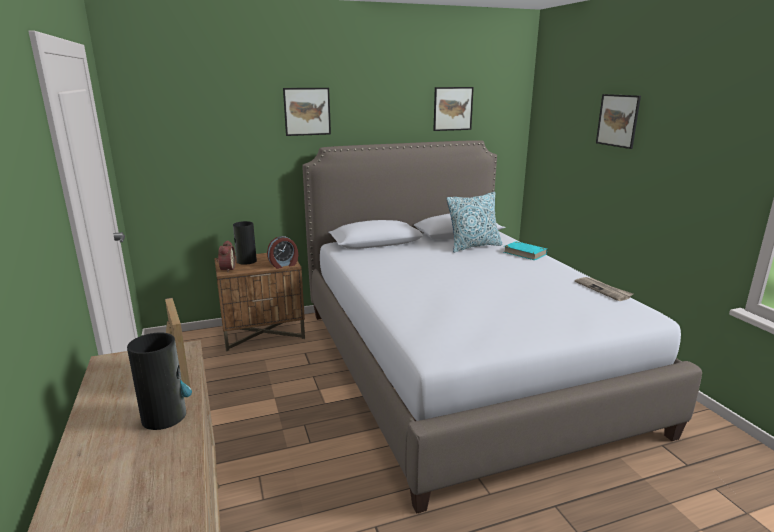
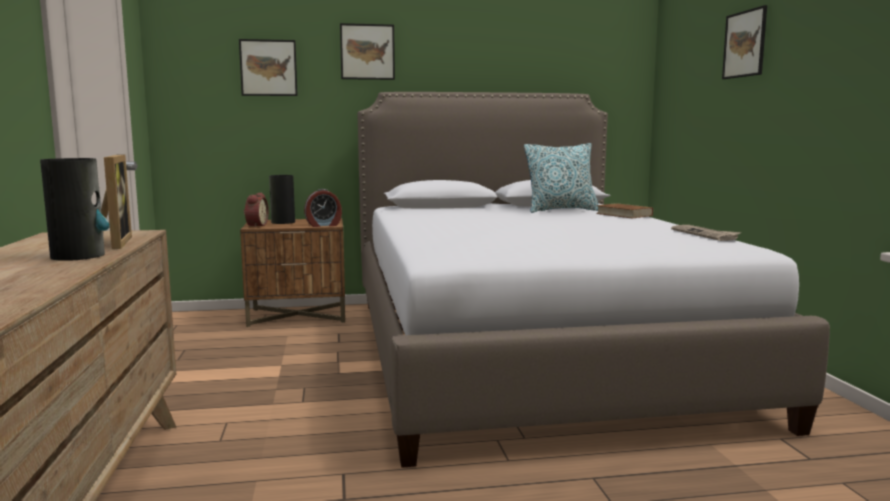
camera: 10 degrees right, 10 degrees down
(453, 108) = (549, 55): picture -> picture (268, 68)
(524, 253) = (624, 214): turquoise book -> brown book

